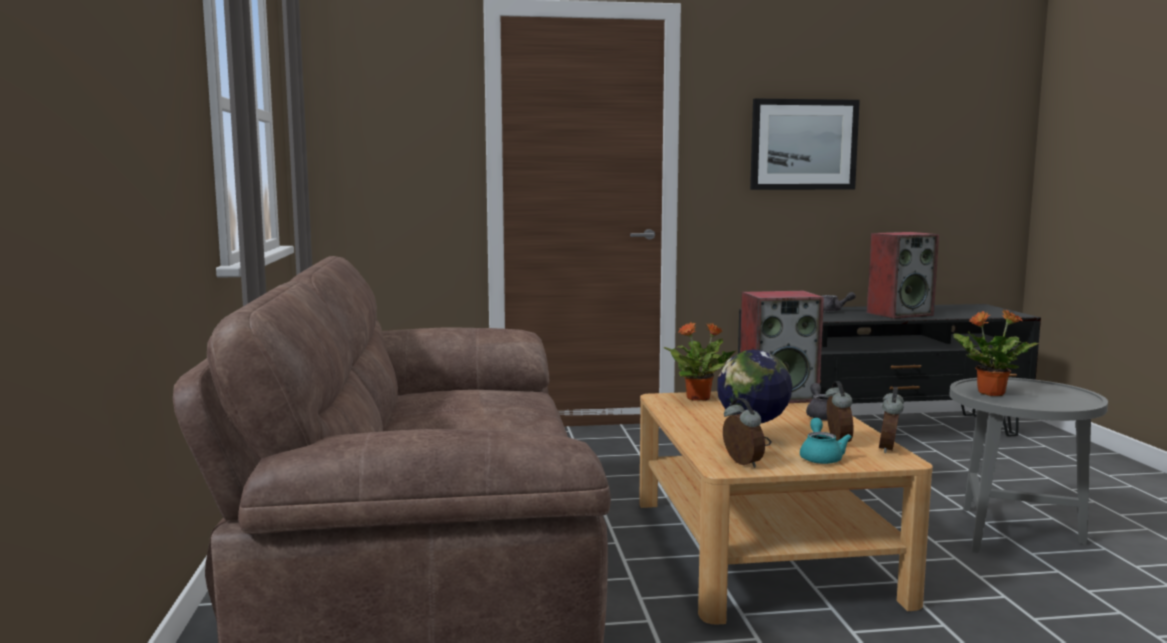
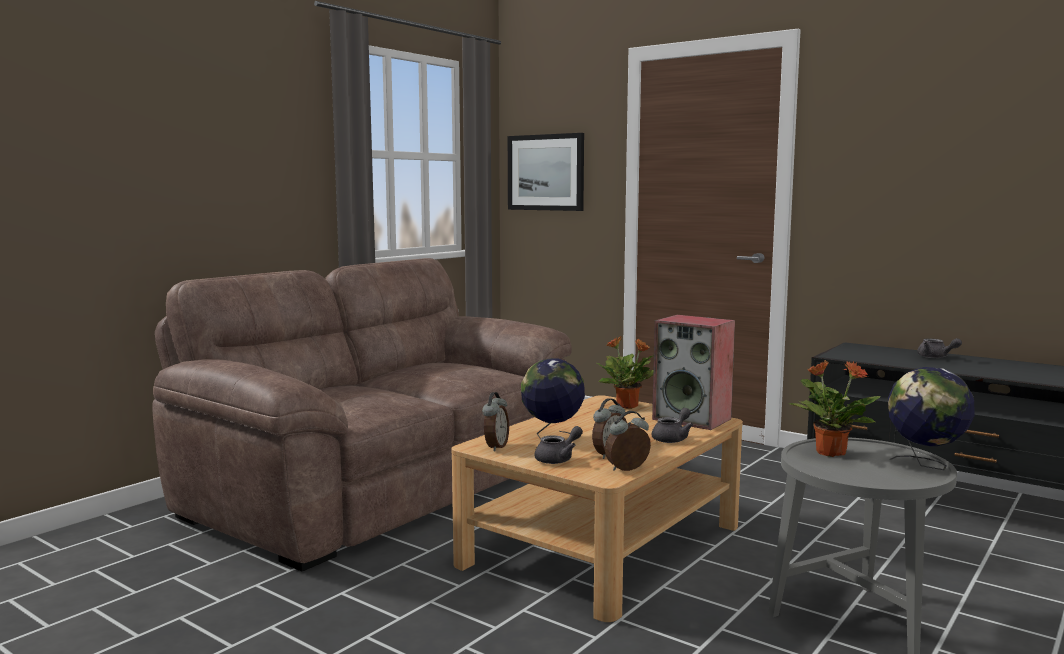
camera: 45 degrees right, 0 degrees up
(803, 144) = (933, 167): picture -> picture (546, 172)
(821, 457) = (558, 459): turquoise teapot -> grey teapot
(900, 314) = (1004, 371): speaker -> none
(1056, 387) = (925, 465): none -> globe

